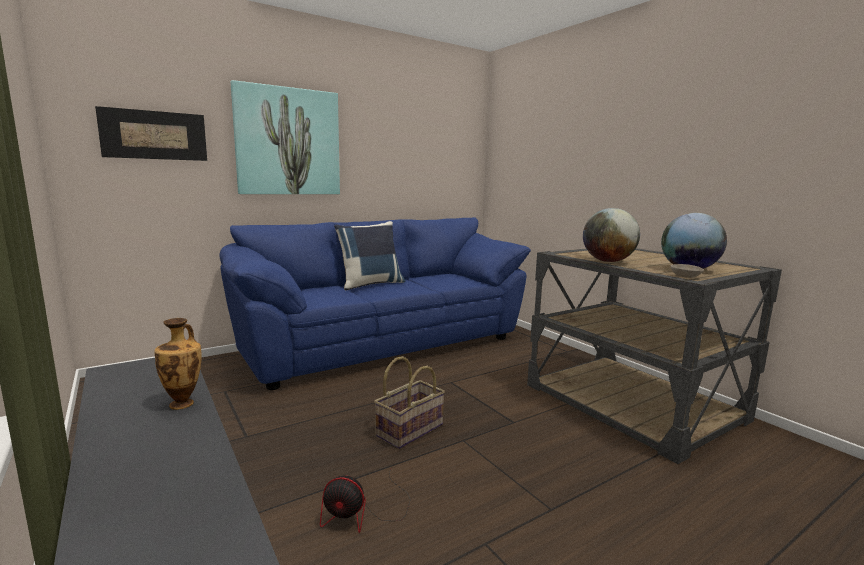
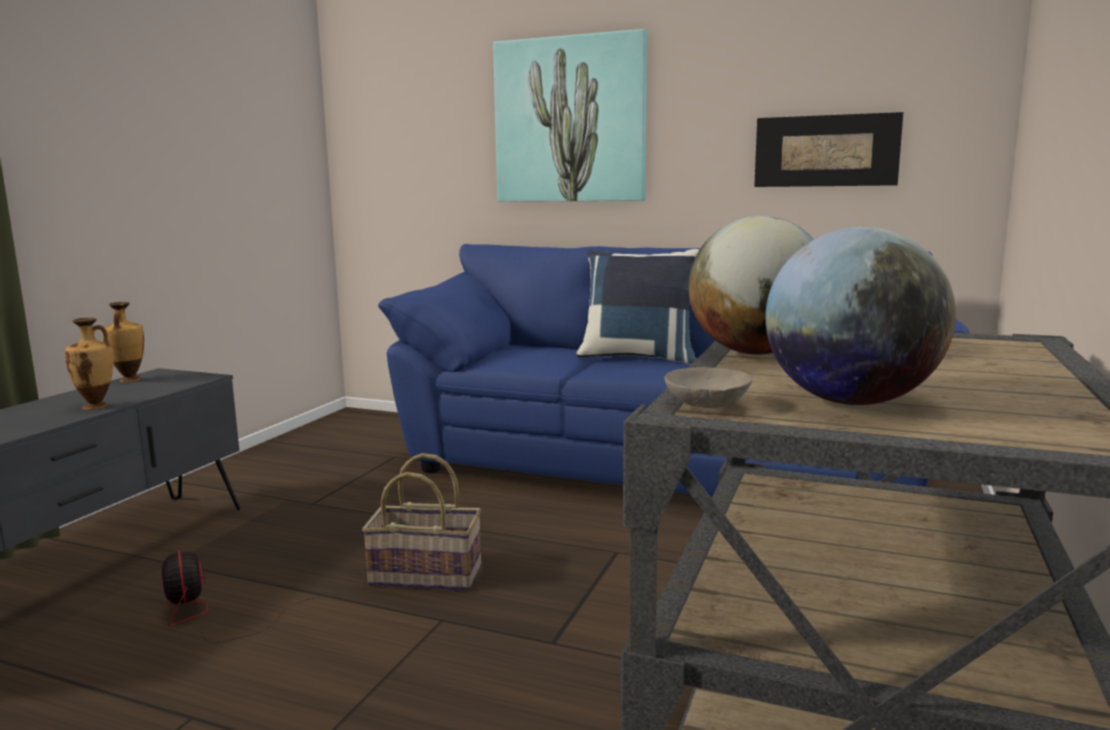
camera: 55 degrees right, 0 degrees up
(107, 383) = (129, 380): none -> vase
(154, 135) = (416, 129): picture -> picture (826, 151)

